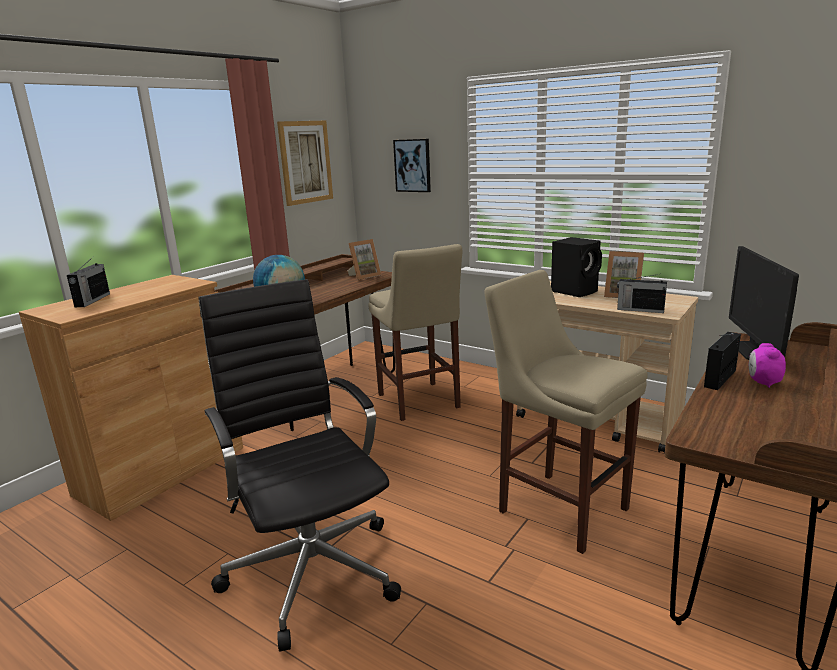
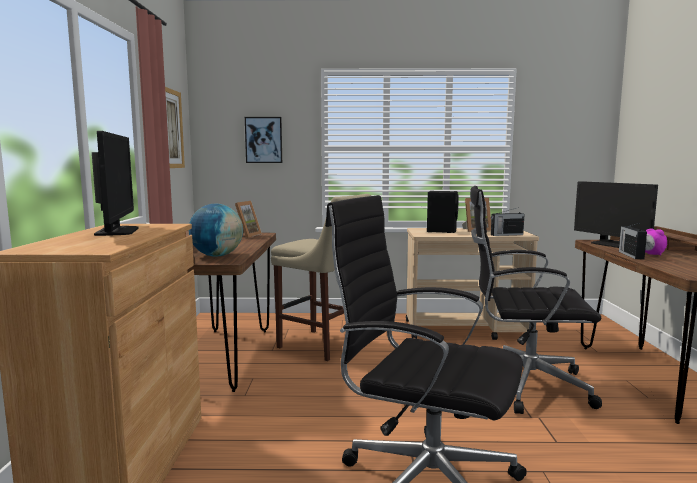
camera: 35 degrees left, 10 degrees down
(92, 300) = (78, 240): radio -> none
(142, 289) = (117, 231): none -> monitor
(558, 507) = (523, 384): beige stool -> black office chair

